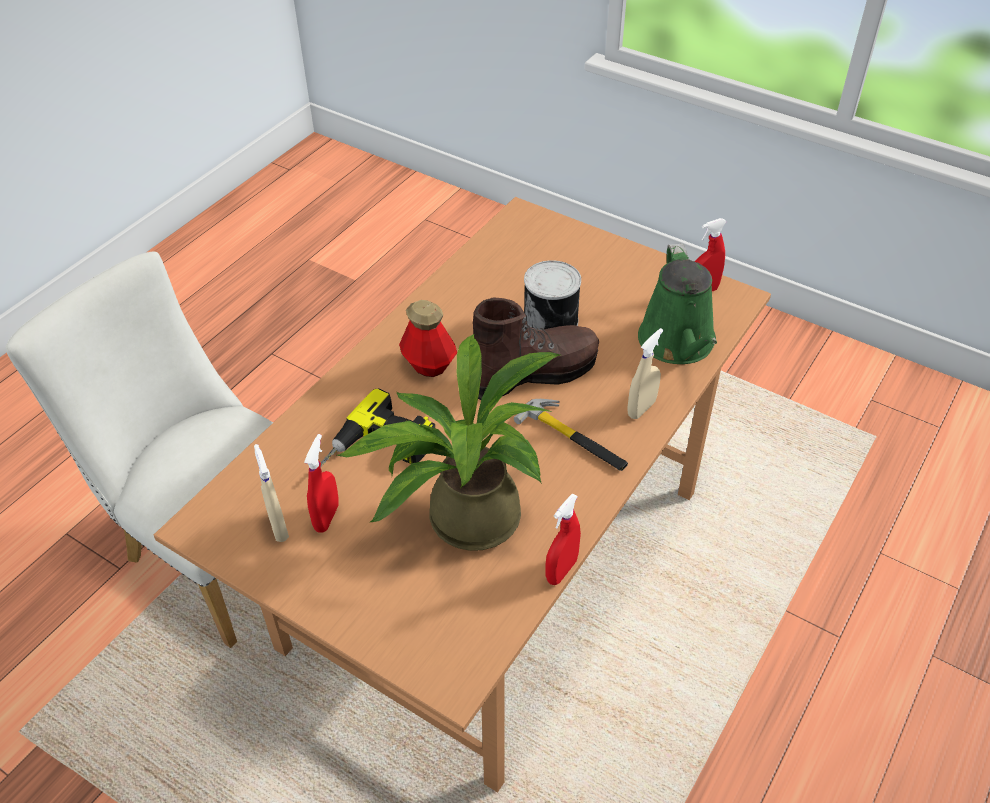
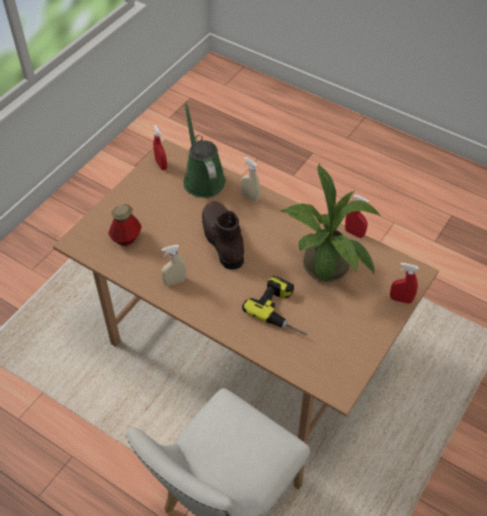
camera: 90 degrees left, 5 degrees up
(278, 527) = (337, 351): beige spray bottle -> beige spray bottle (175, 281)
(326, 517) = (329, 329): red spray bottle -> red spray bottle (401, 299)
(429, 365) = (213, 288): bottle -> bottle (126, 238)
(552, 320) = (179, 230): can -> none
(574, 438) = (271, 224): hammer -> none
(678, 344) = (202, 178): green watering can -> green watering can turned 105 degrees counterclockwise

